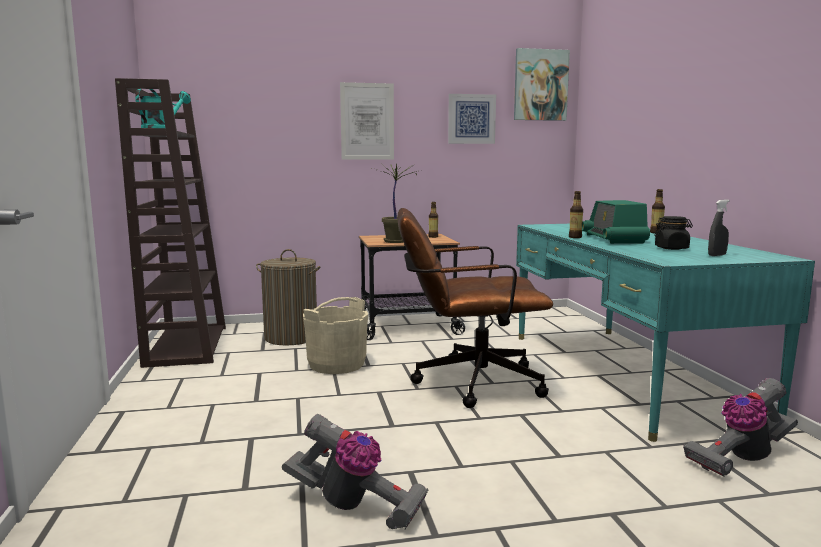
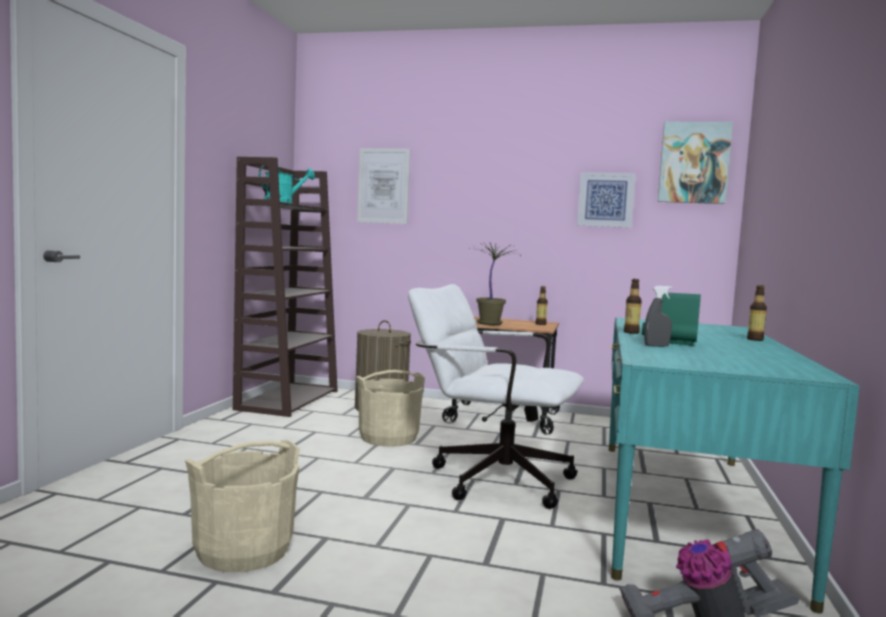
camera: 25 degrees right, 5 degrees down
(355, 506) = (243, 550): vacuum cleaner -> beige bucket
(367, 121) = (490, 200): picture -> picture (383, 186)
(467, 382) = (490, 478): brown office chair -> white office chair
(671, 248) = (706, 353): black jar -> none
(717, 255) = (737, 364): grey spray bottle -> grey spray bottle (656, 346)

